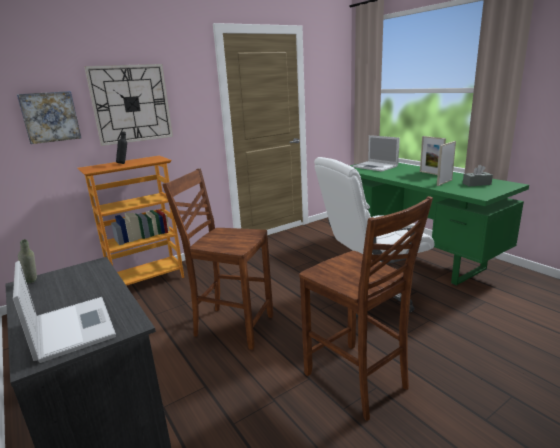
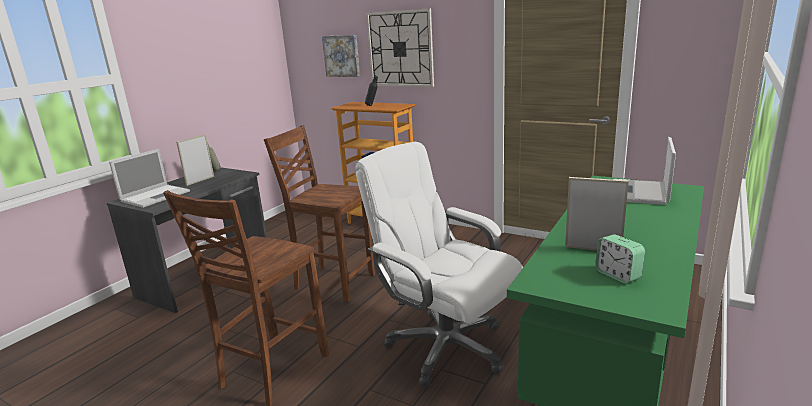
camera: 65 degrees right, 0 degrees up
(232, 326) = (333, 282): brown chair -> brown chair turned 60 degrees counterclockwise
(430, 173) = (649, 233): picture frame -> picture frame (200, 180)
(476, 184) = (617, 275): grey tissue box -> alarm clock

